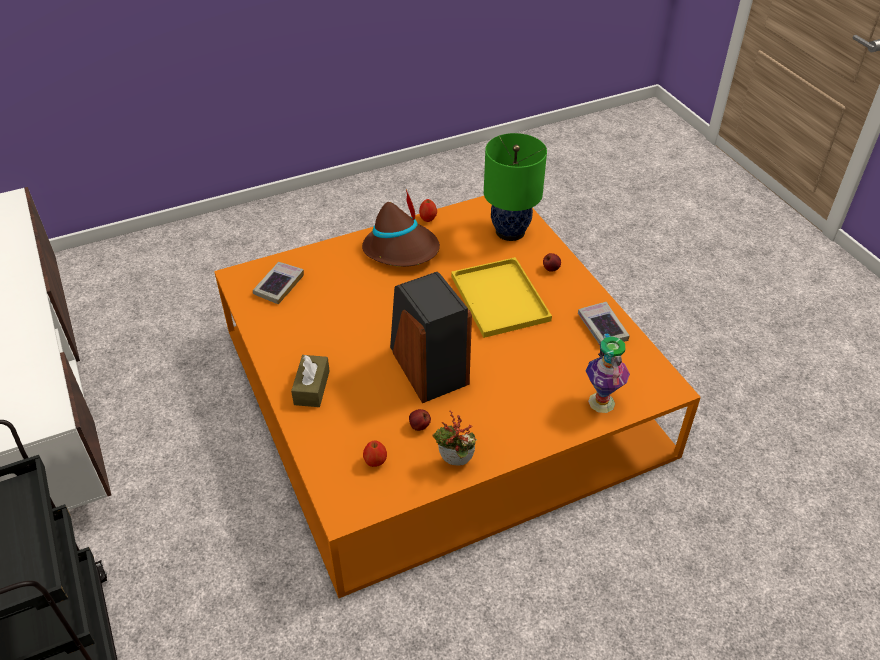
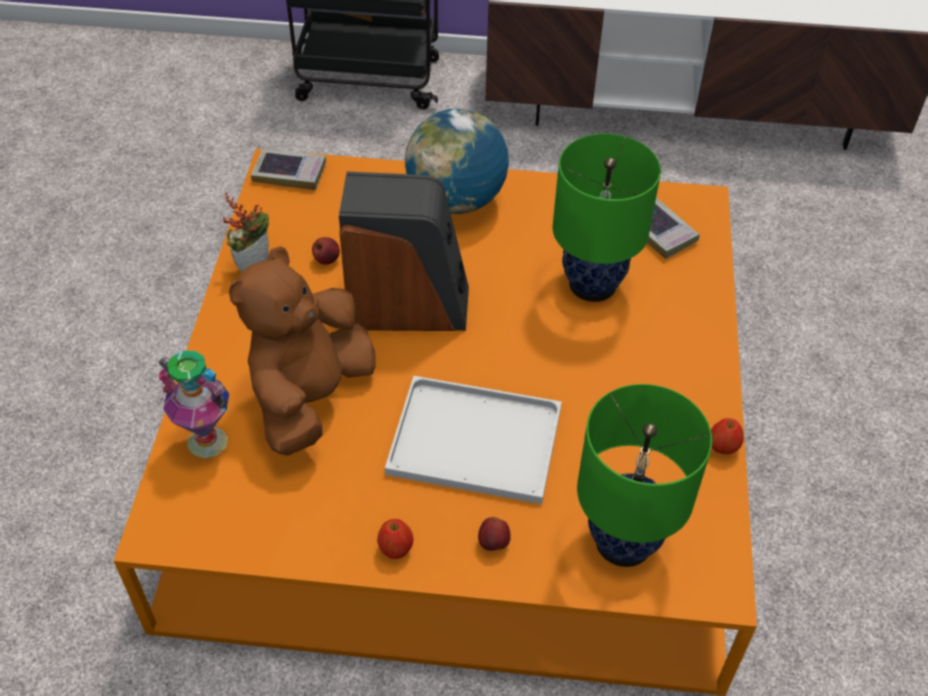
camera: 120 degrees right, 5 degrees up
(312, 387) = (456, 200): brown tissue box -> globe
(347, 297) = (592, 284): none -> green table lamp
(375, 462) = (312, 209): apple -> apple (395, 548)
(402, 249) = (660, 381): brown hat -> none
(501, 299) = (471, 441): yellow tray -> white tray
(532, 375) = (310, 397): none -> brown plush toy
(602, 327) = (324, 529): book -> book (289, 173)

